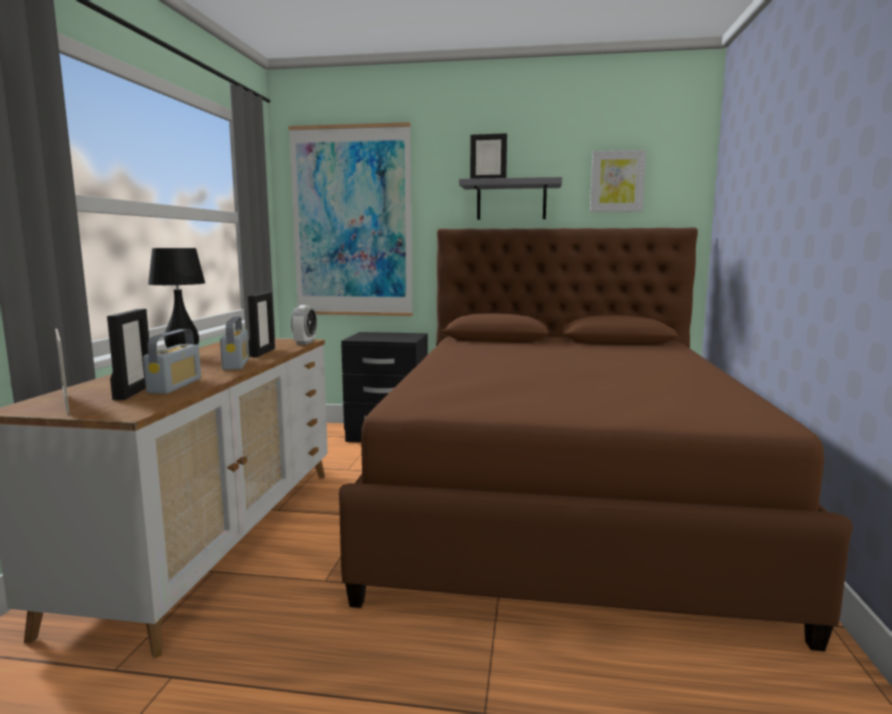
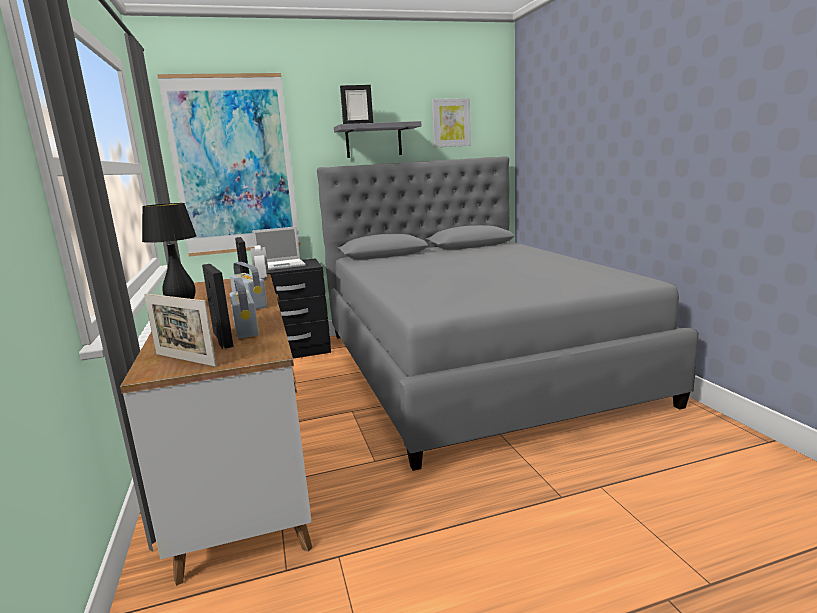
camera: 25 degrees left, 5 degrees up
(382, 335) = (281, 265): none -> laptop
(562, 498) = (474, 364): brown bed -> grey bed

